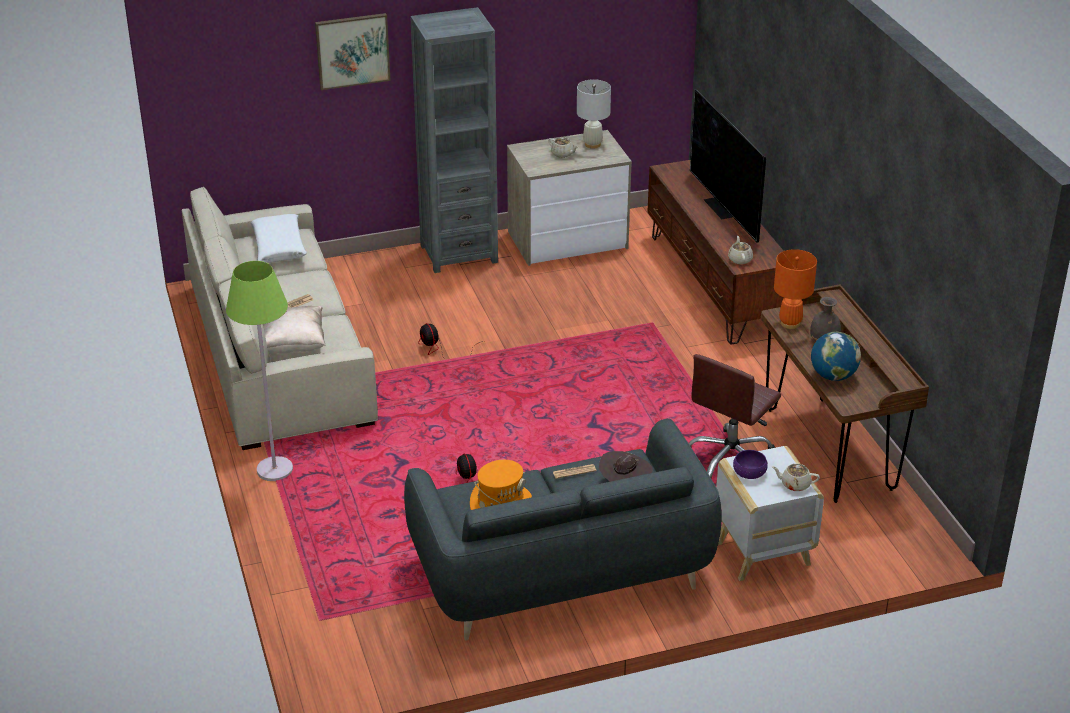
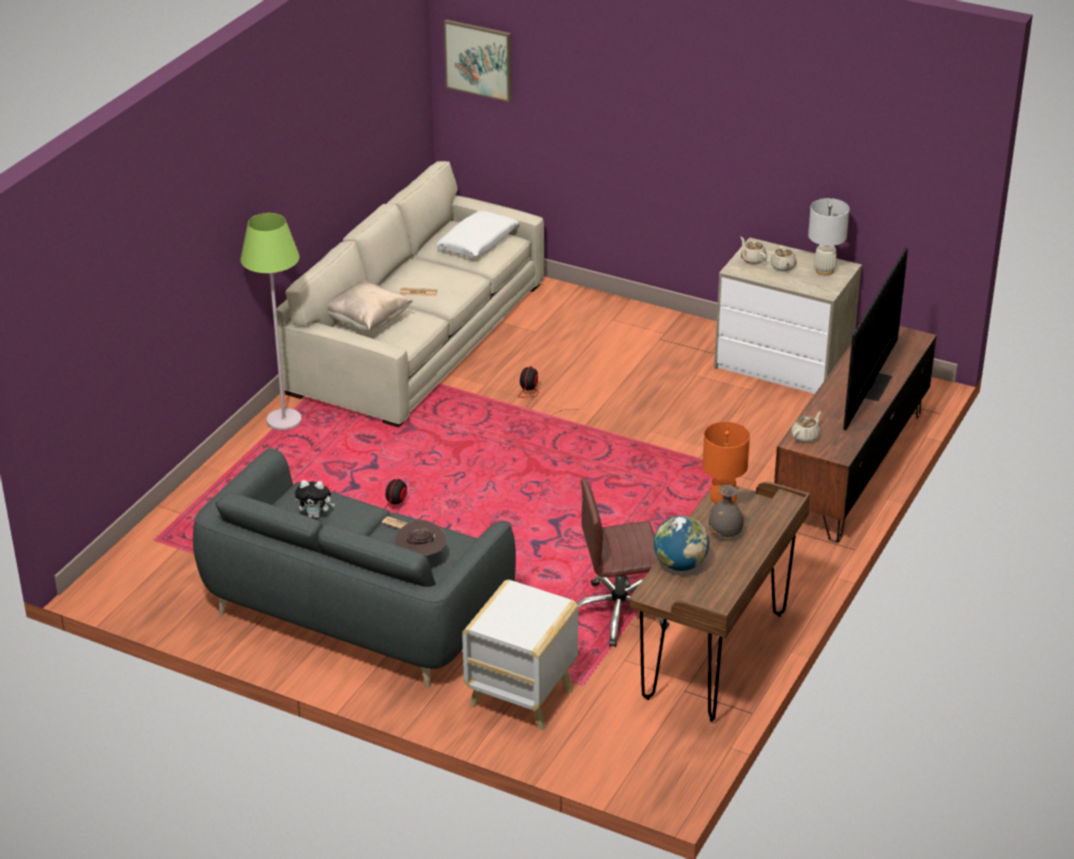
camera: 45 degrees right, 0 degrees up
(352, 50) = (605, 80): picture -> picture (479, 59)
(459, 254) = (673, 330): grey bookcase -> none
(500, 502) = (315, 515): orange hat -> plush toy
(749, 472) = (508, 601): purple bowl -> none
(795, 484) = (526, 632): beige teapot -> beige teapot (752, 259)

